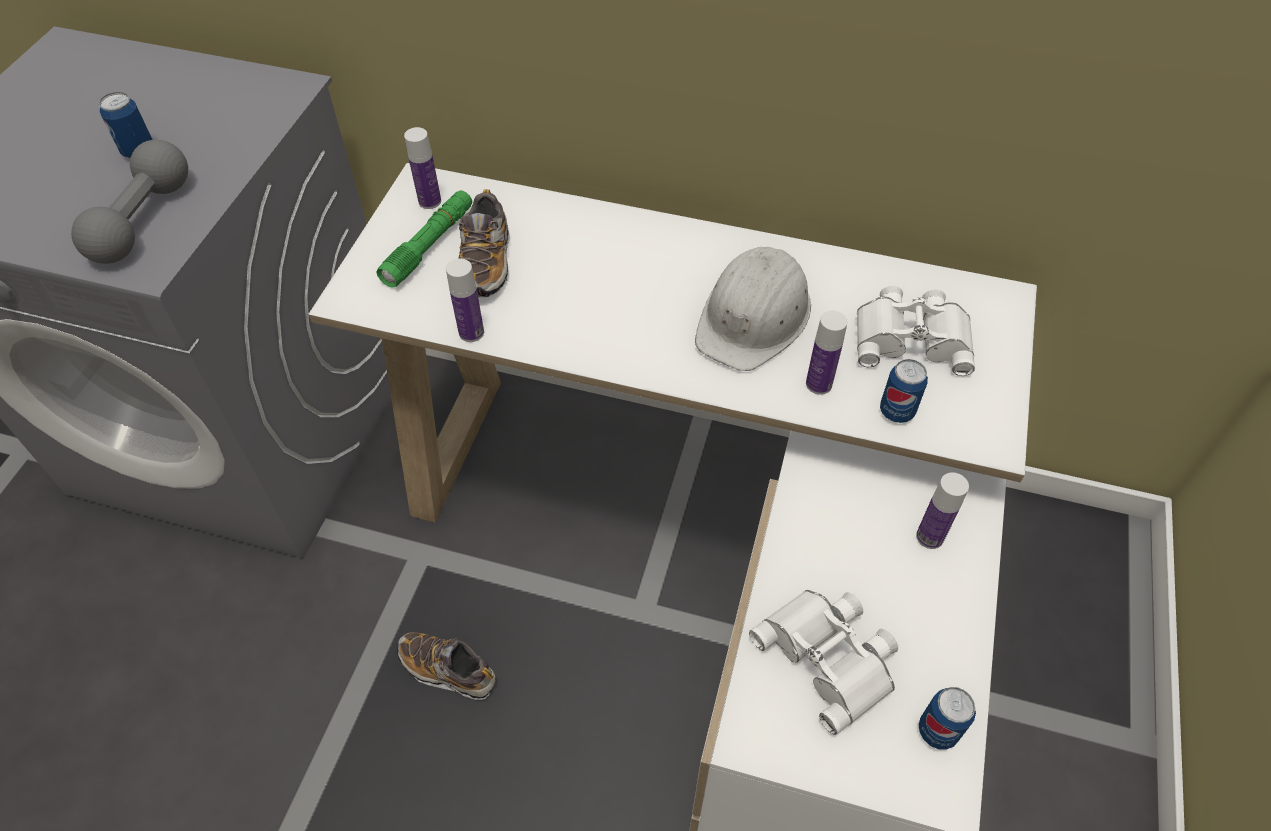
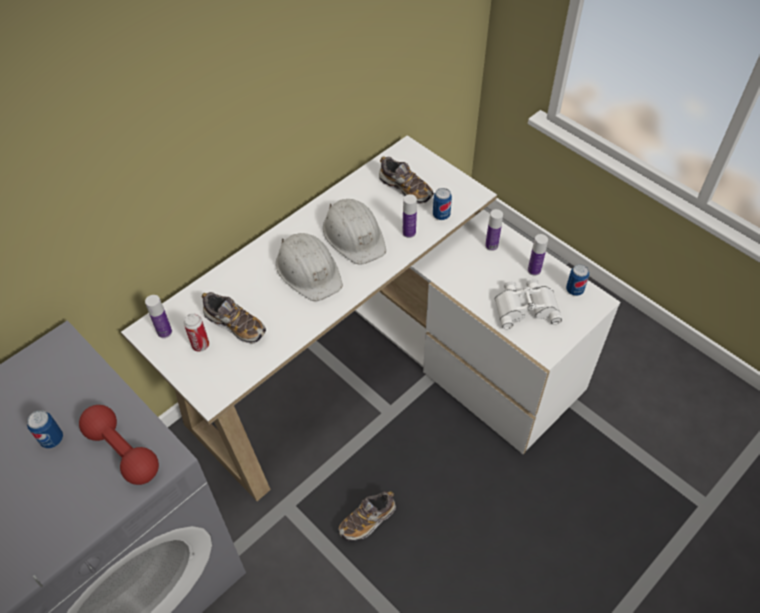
camera: 60 degrees left, 0 degrees up
(142, 220) = (123, 452): grey dumbbell -> red dumbbell
(429, 246) = (200, 345): green flashlight -> can
(471, 332) = (280, 350): bottle -> bottle (534, 270)
(642, 295) = (309, 270): none -> white hard hat
(912, 336) = (405, 189): white binoculars -> shoe

